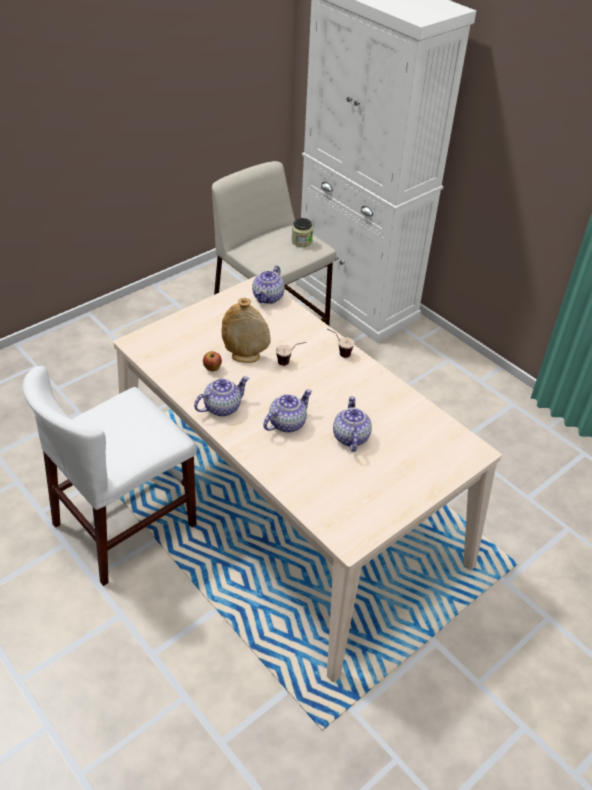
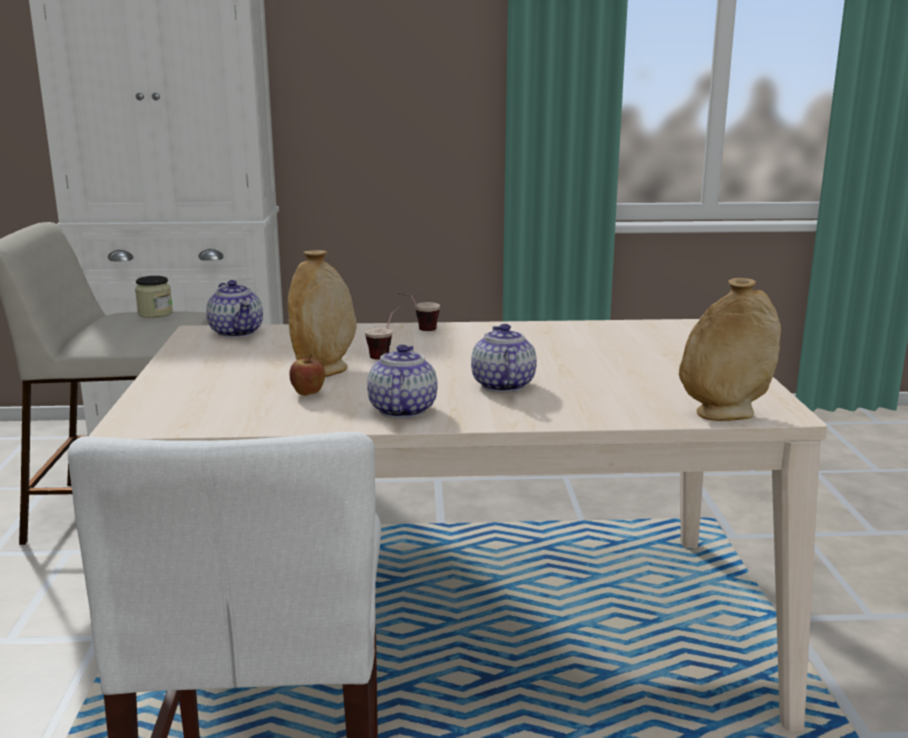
camera: 50 degrees left, 25 degrees down
(325, 520) = (724, 414): none -> beige vase
(350, 437) = (582, 364): teapot -> none

